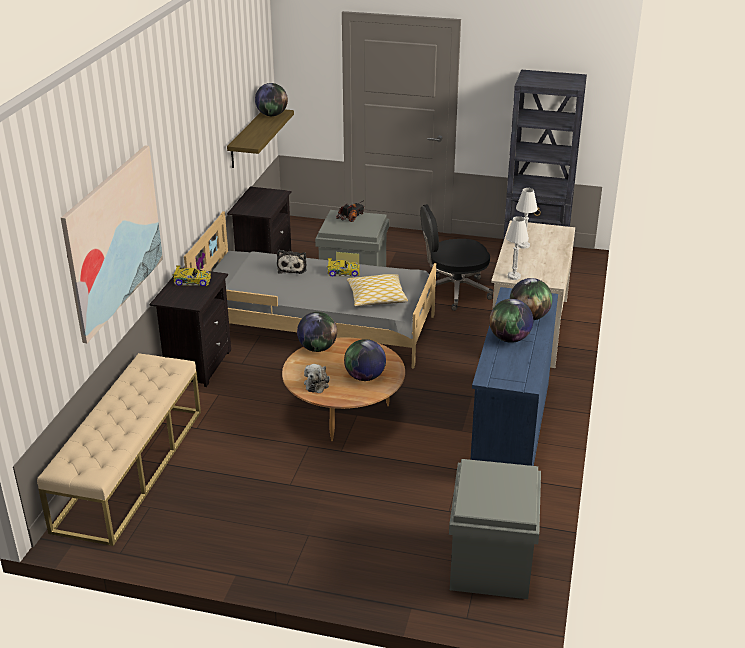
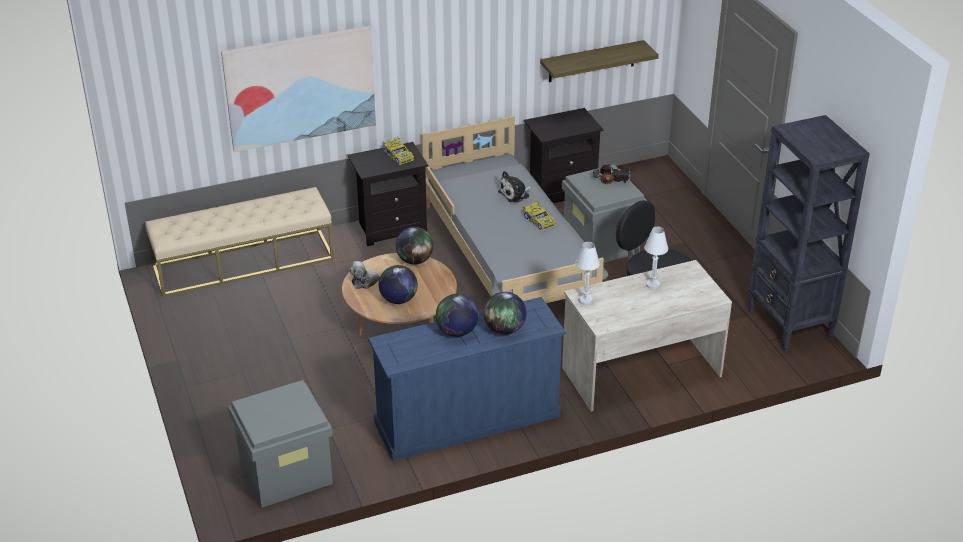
camera: 55 degrees right, 5 degrees up
(272, 115) = (631, 50): globe -> none
(376, 297) = (517, 254): pillow -> none

